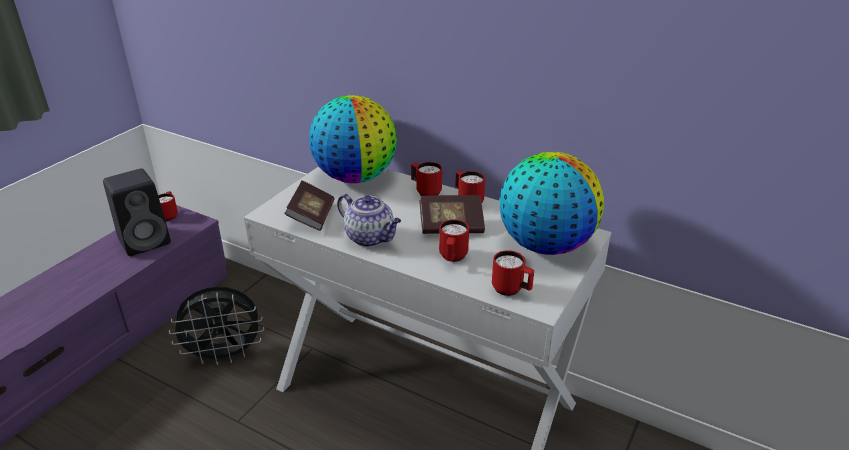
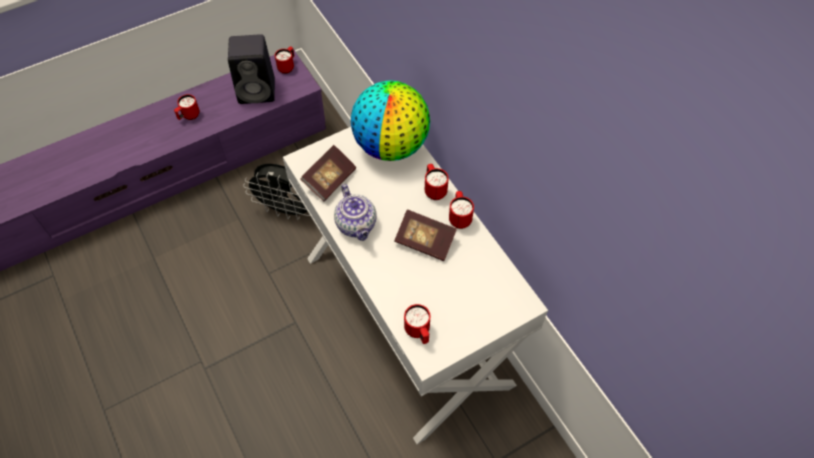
camera: 30 degrees right, 25 degrees up
(452, 258) = (400, 277): red mug -> red mug (189, 116)
(545, 245) = (481, 299): globe -> none

